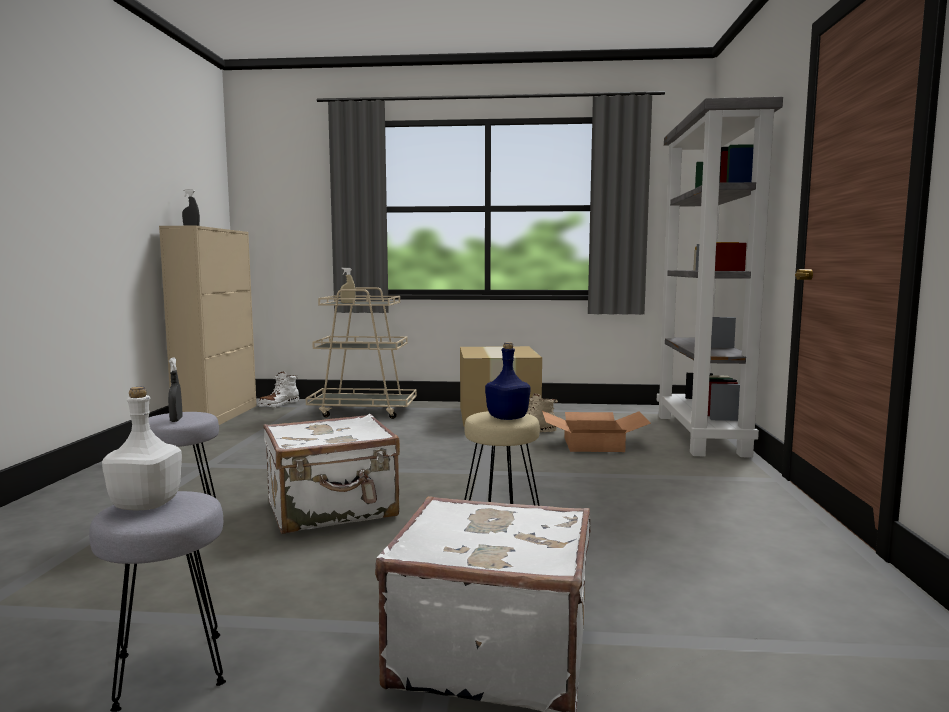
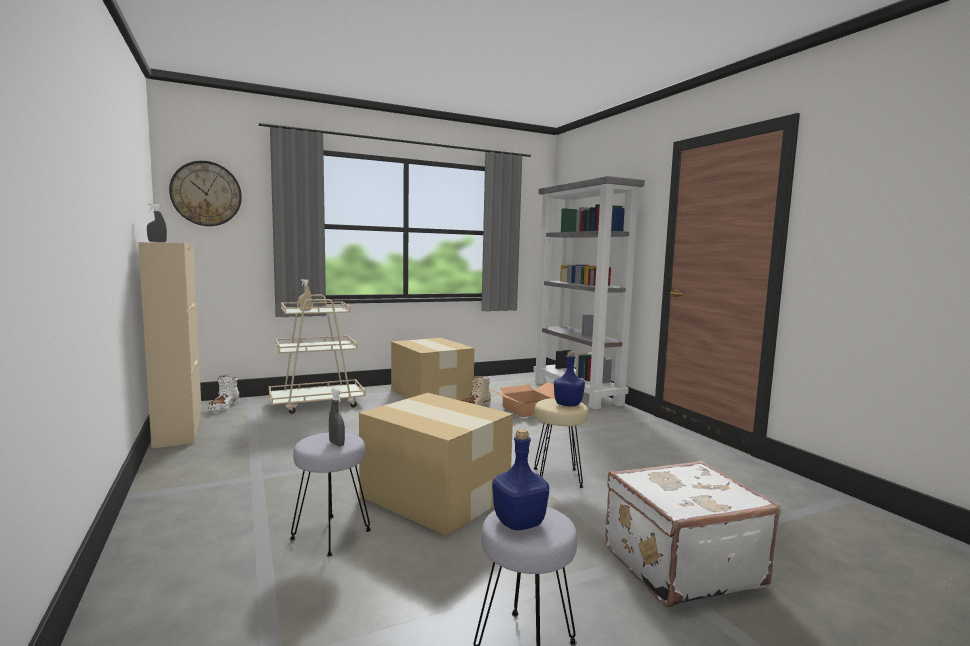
camera: 30 degrees left, 0 degrees up
(146, 504) = (518, 522): white bottle -> blue bottle
(273, 181) = (206, 194): none -> wall clock
(333, 510) = (434, 495): white suitcase -> cardboard box

